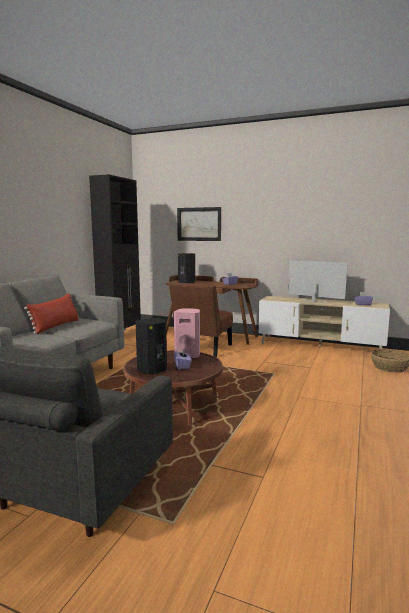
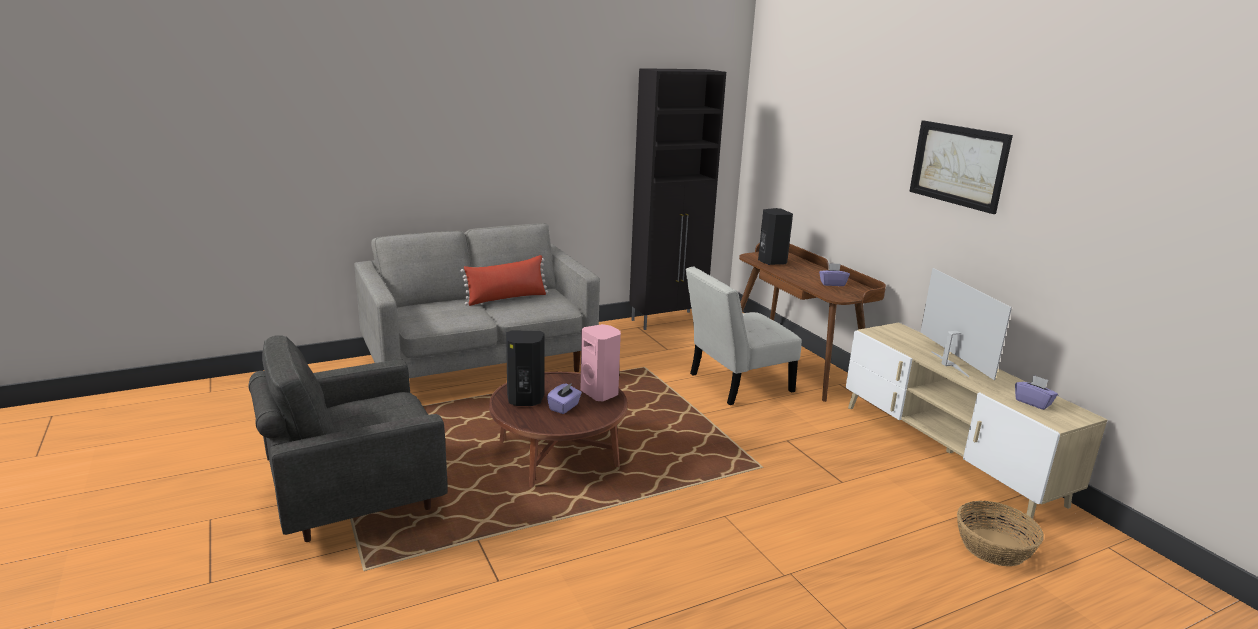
camera: 40 degrees right, 10 degrees up
(199, 224) = (822, 159): picture -> picture (958, 165)
(202, 349) = (735, 384): brown chair -> white chair

